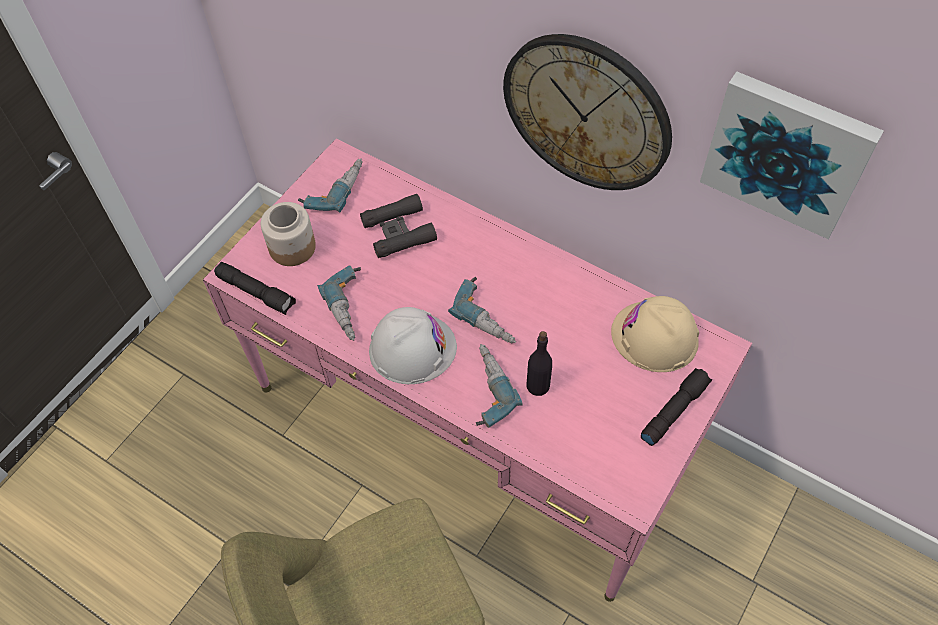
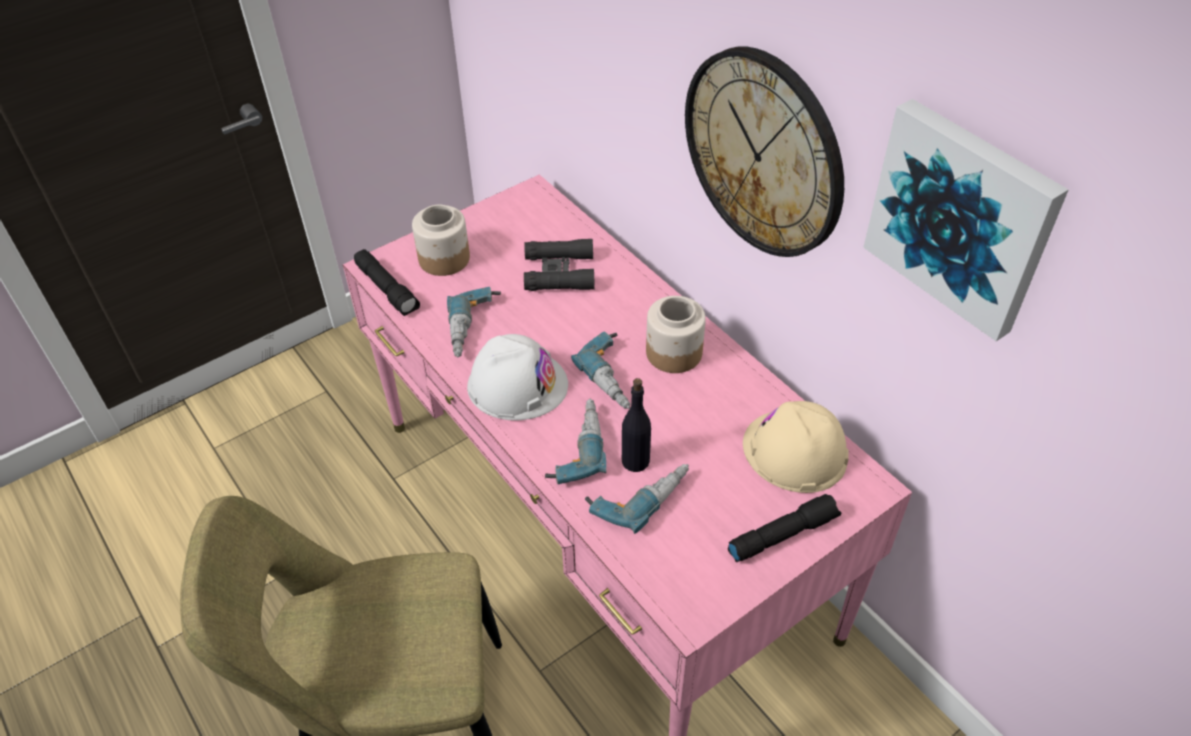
camera: 20 degrees right, 10 degrees down
(333, 188) = (513, 217): power drill -> power drill (638, 494)
(526, 279) = (673, 353): none -> jar

